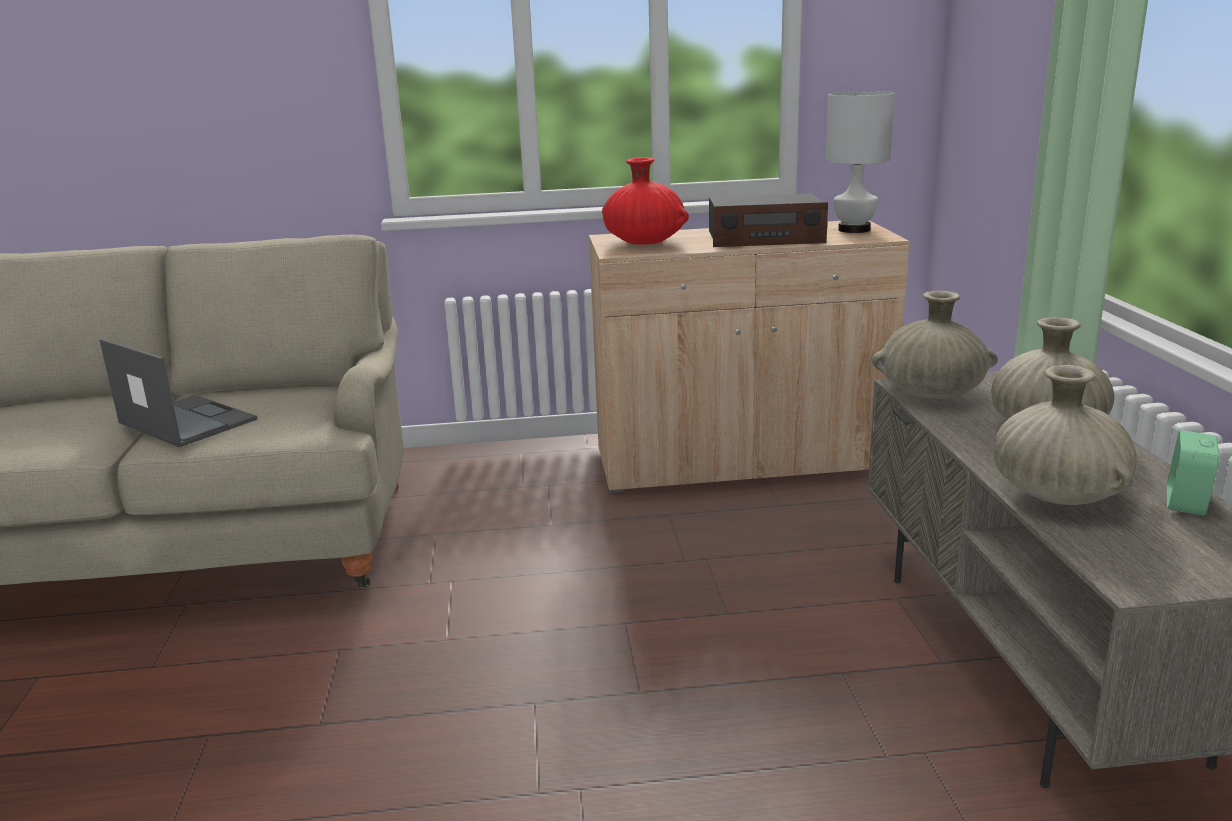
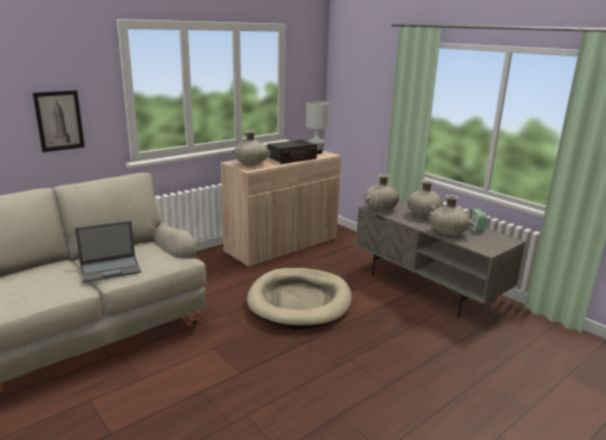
camera: 35 degrees left, 0 degrees up
(186, 421) = (111, 268): laptop -> laptop turned 150 degrees clockwise
(241, 120) = (59, 121): none -> picture
(633, 599) = (300, 301): none -> beige dog bed
(644, 243) = (251, 164): red vase -> beige vase

